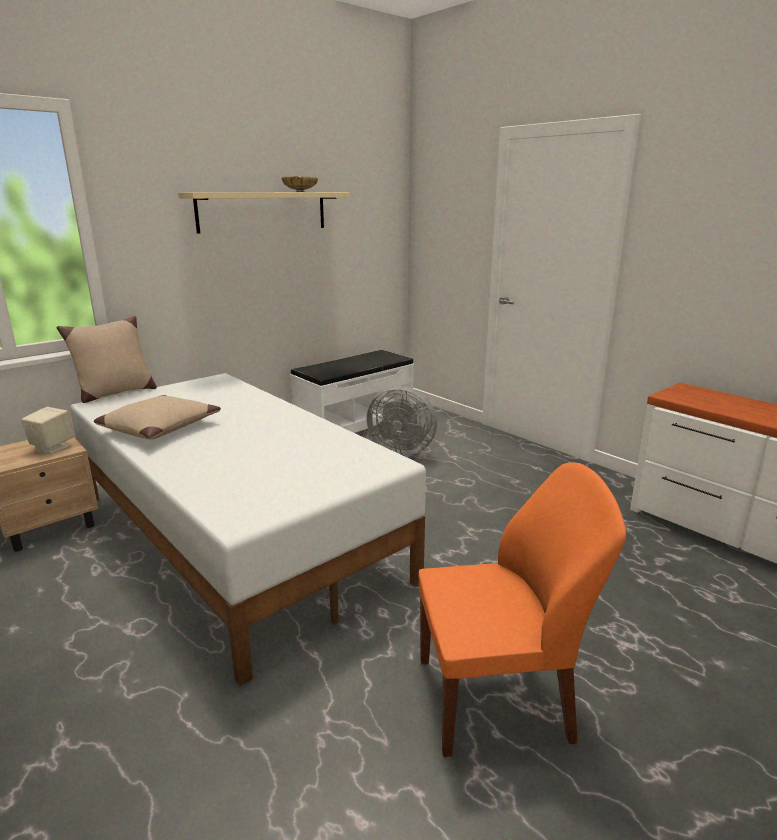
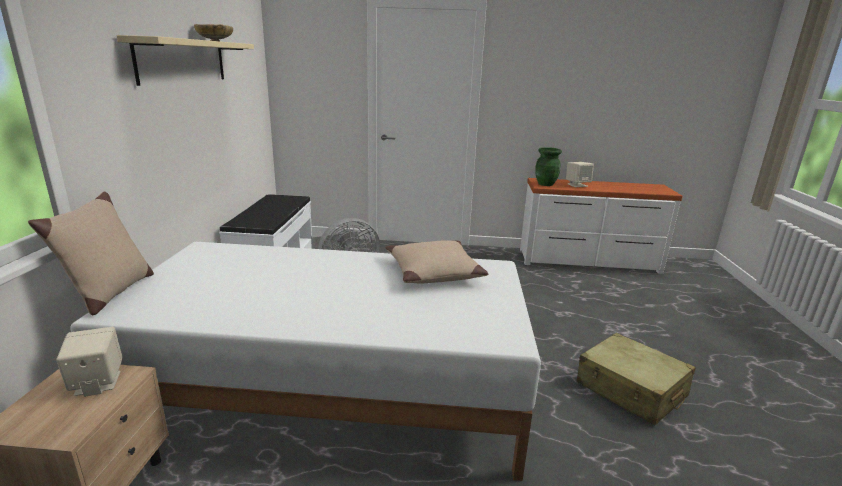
camera: 45 degrees left, 0 degrees up
(159, 427) = (260, 305): beige pillow -> beige pillow (433, 272)
(497, 698) = (631, 390): orange chair -> beige suitcase
(682, 395) = (545, 184): none -> green vase
(738, 407) = (577, 185): none -> beige speaker

